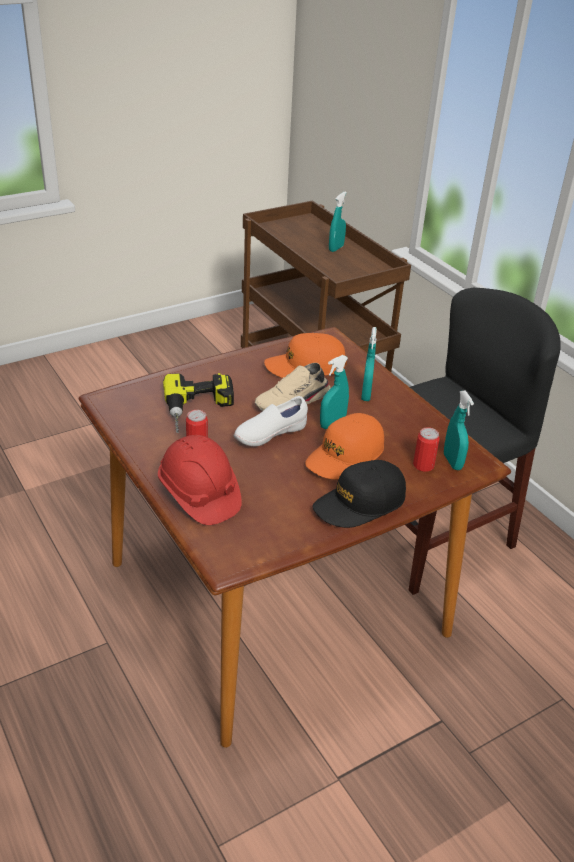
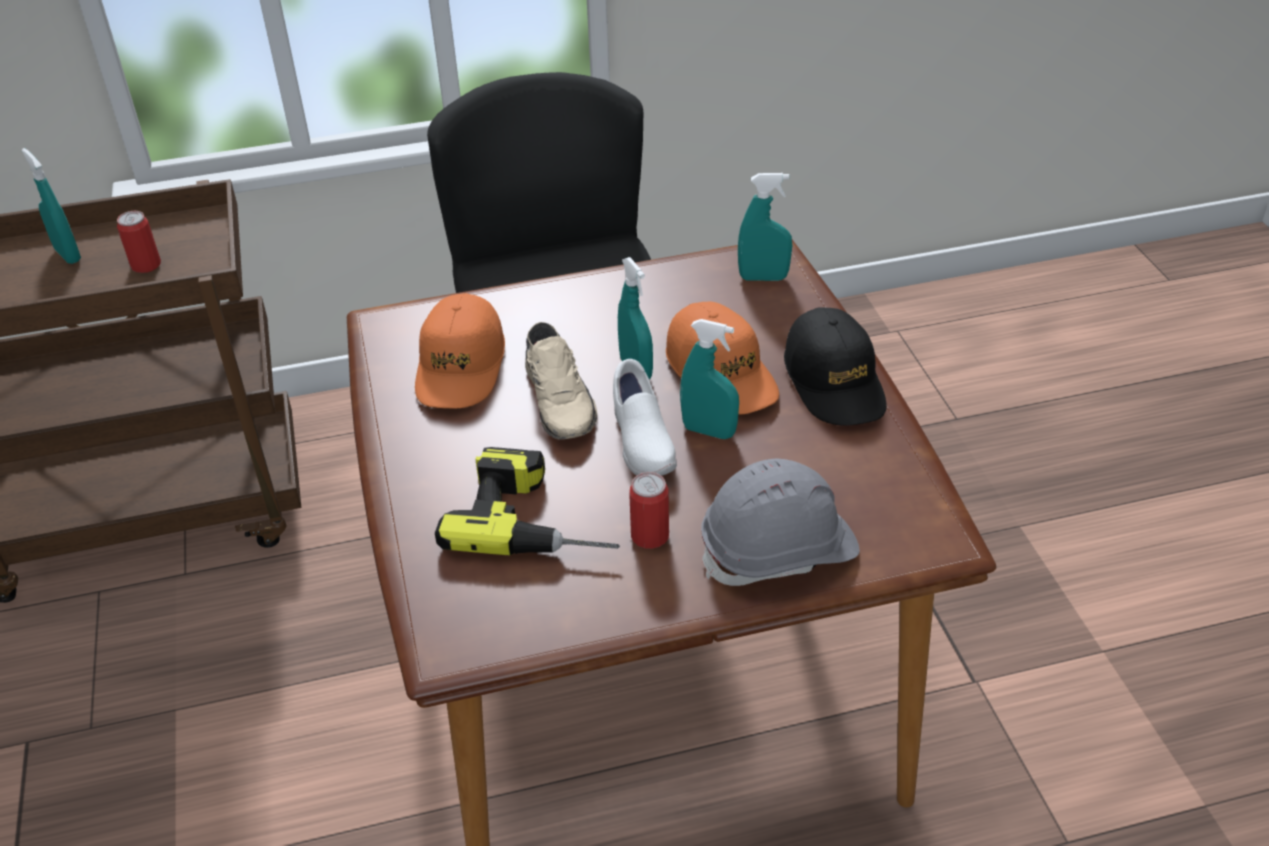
camera: 70 degrees left, 5 degrees up
(199, 495) = (779, 551): red hard hat -> grey hard hat
(366, 394) = (571, 319): turquoise spray bottle -> turquoise spray bottle (709, 431)
(423, 465) = (764, 305): can -> can (146, 265)

